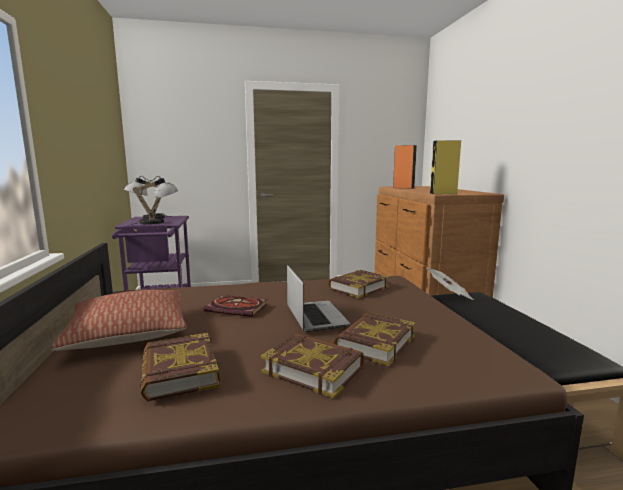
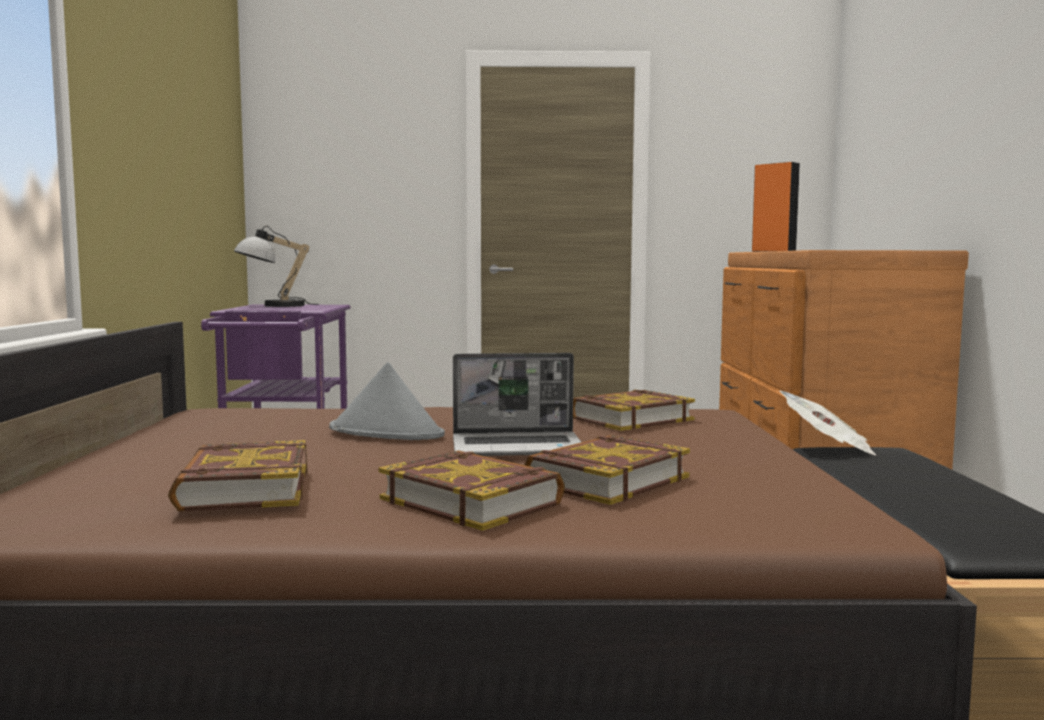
camera: 10 degrees right, 5 degrees down
(128, 333) = (186, 451): pillow -> none
(159, 222) = (289, 308): table lamp -> none
(238, 308) = (387, 432): book -> grey hat
(315, 316) = (518, 447): laptop -> laptop turned 90 degrees clockwise
(443, 193) = (834, 249): yellow speaker -> none

